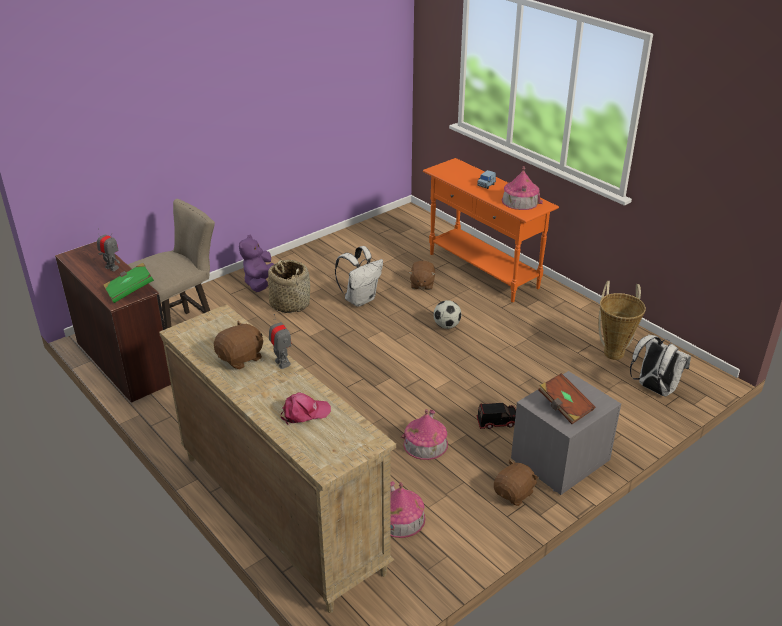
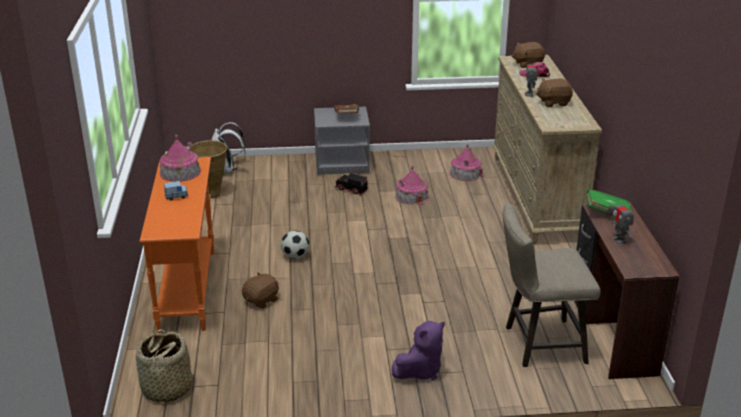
camera: 145 degrees left, 5 degrees down
(290, 303) = (409, 332): basket -> basket (166, 389)
(360, 299) = (337, 309): white backpack -> none
(514, 493) = (389, 161): brown plush toy -> brown plush toy (527, 64)

